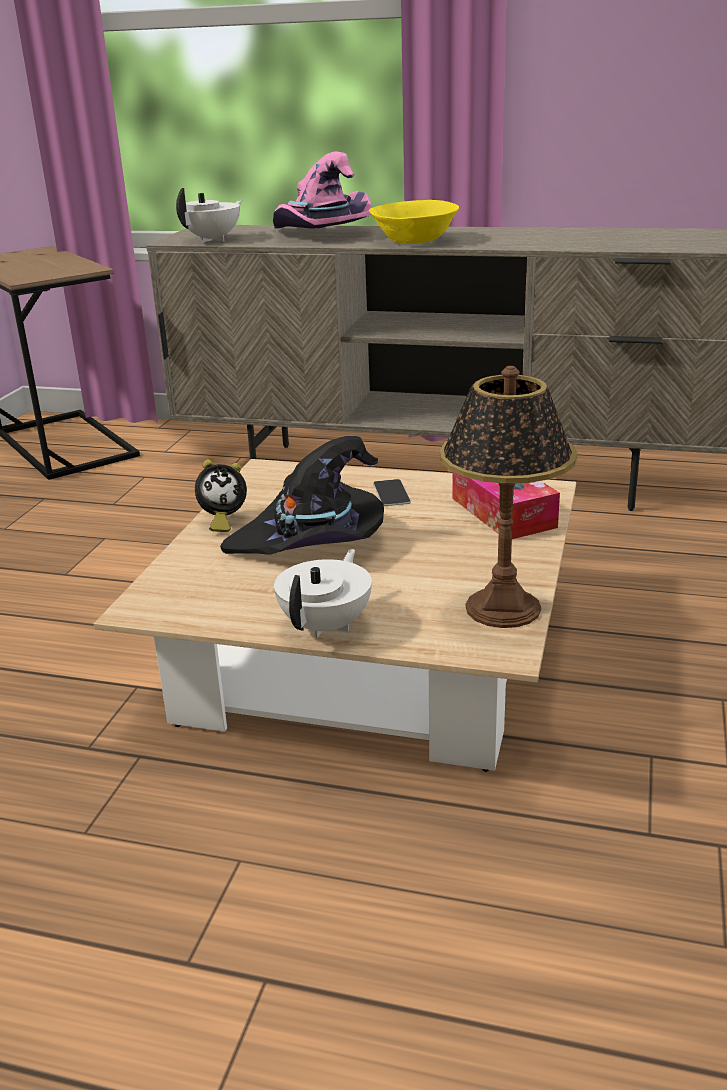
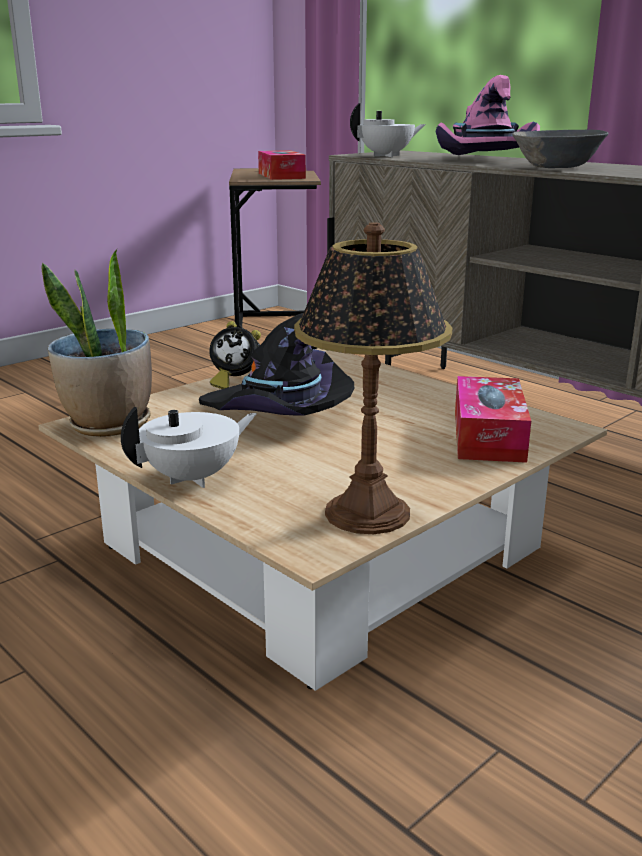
camera: 30 degrees right, 5 degrees down
(52, 266) = (281, 176): none -> tissue box
(169, 601) = (109, 425): none -> potted plant
(391, 493) = (404, 395): phone -> none
(414, 241) = (556, 167): yellow bowl -> grey bowl

